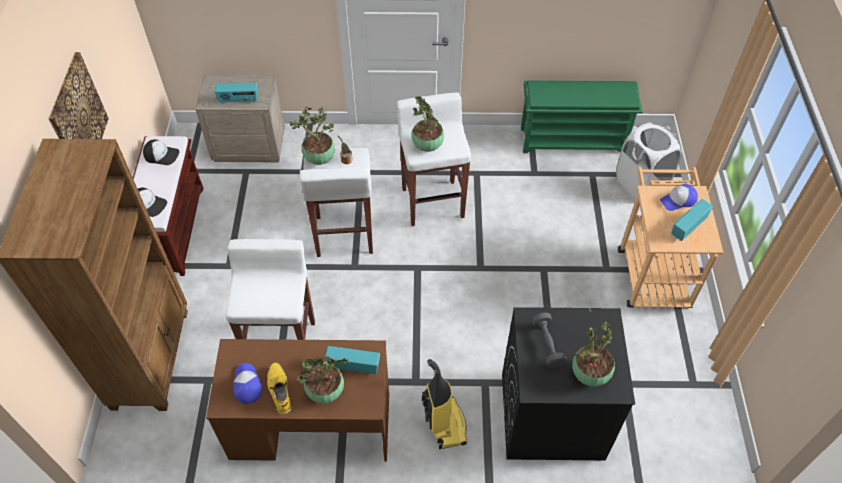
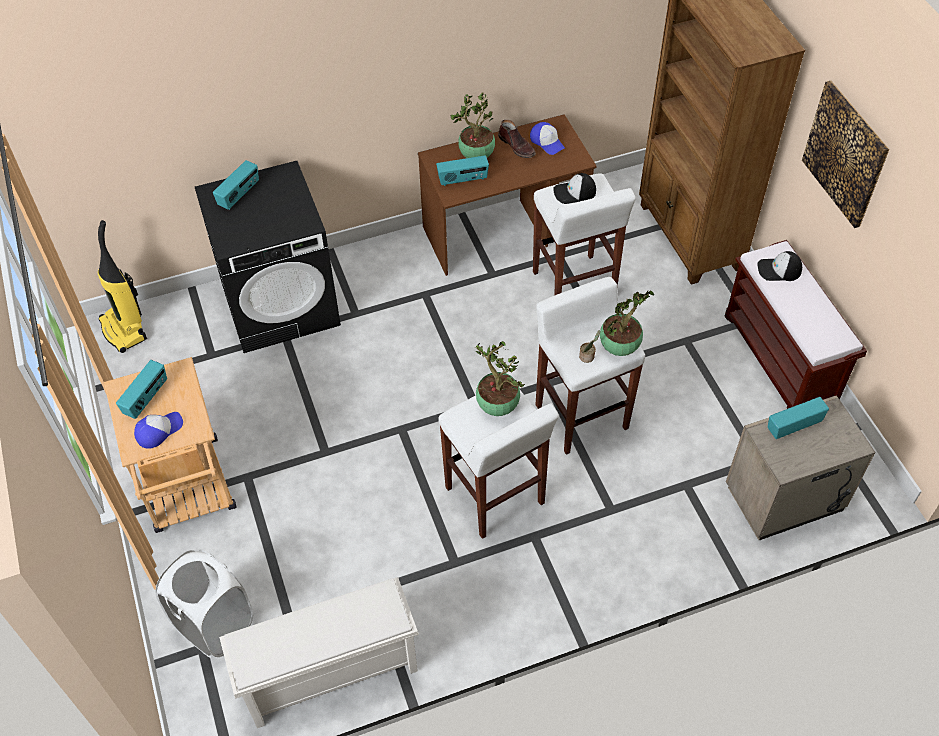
camera: 160 degrees right, 0 degrees up
(162, 155) = (820, 328): cap -> cap (574, 192)
(279, 390) = (517, 146): yellow boot -> brown boot
(445, 423) = (382, 269): vacuum cleaner -> vacuum cleaner (125, 330)
(547, 345) = (283, 207): grey dumbbell -> none
(573, 140) = (329, 675): green shoe rack -> white shoe rack
(589, 375) = (239, 195): potted plant -> radio

